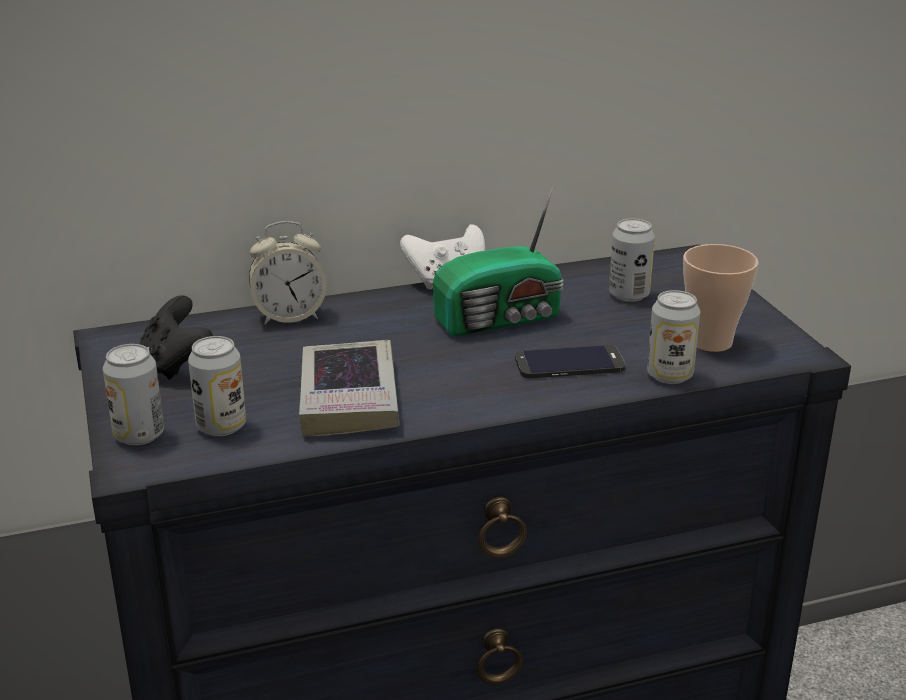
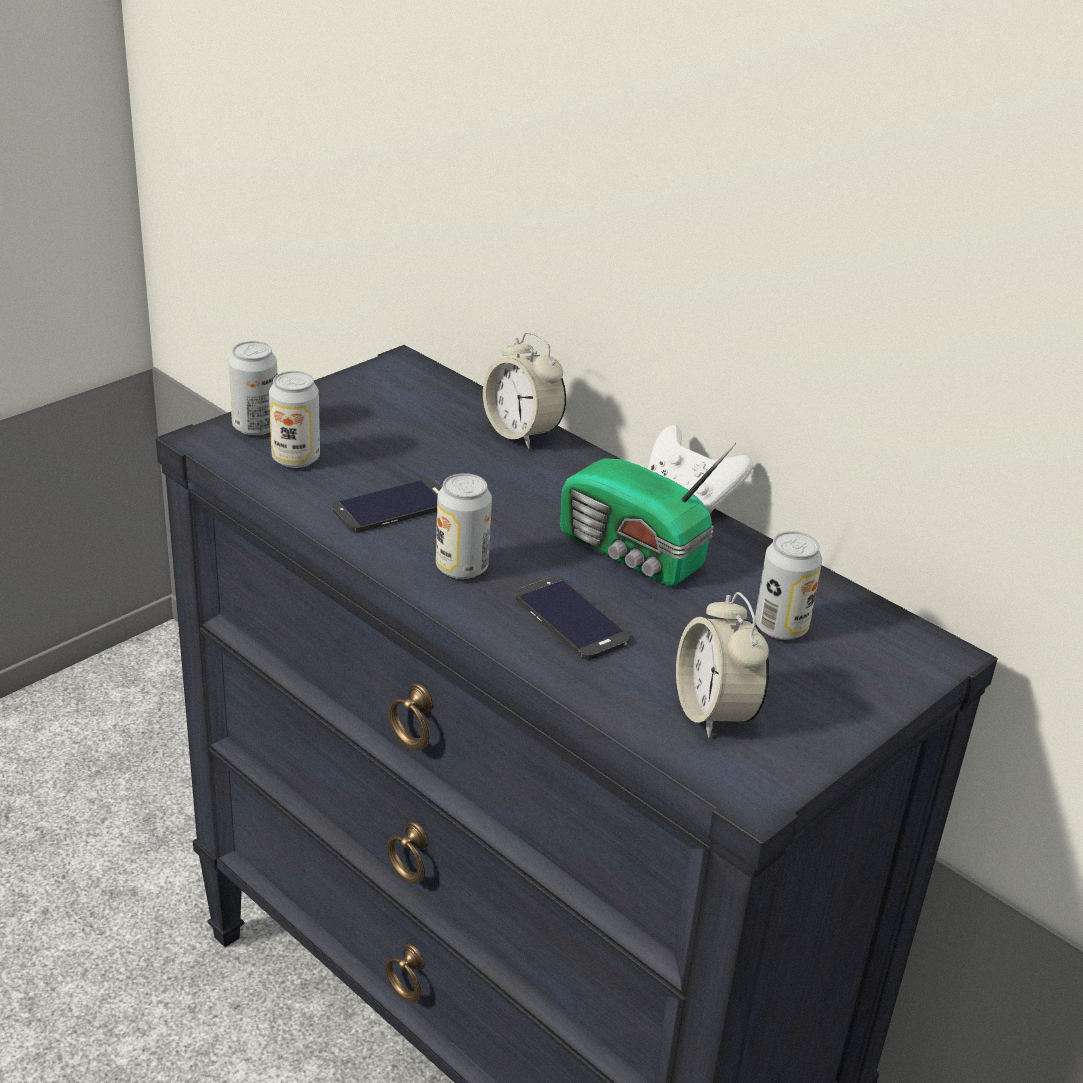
camera: 60 degrees right, 5 degrees up
(176, 364) = (383, 406): black game controller -> none
(349, 397) = (393, 507): book -> phone
(669, 375) = (602, 694): can -> can (461, 568)
(711, 342) = (714, 712): cup -> alarm clock

